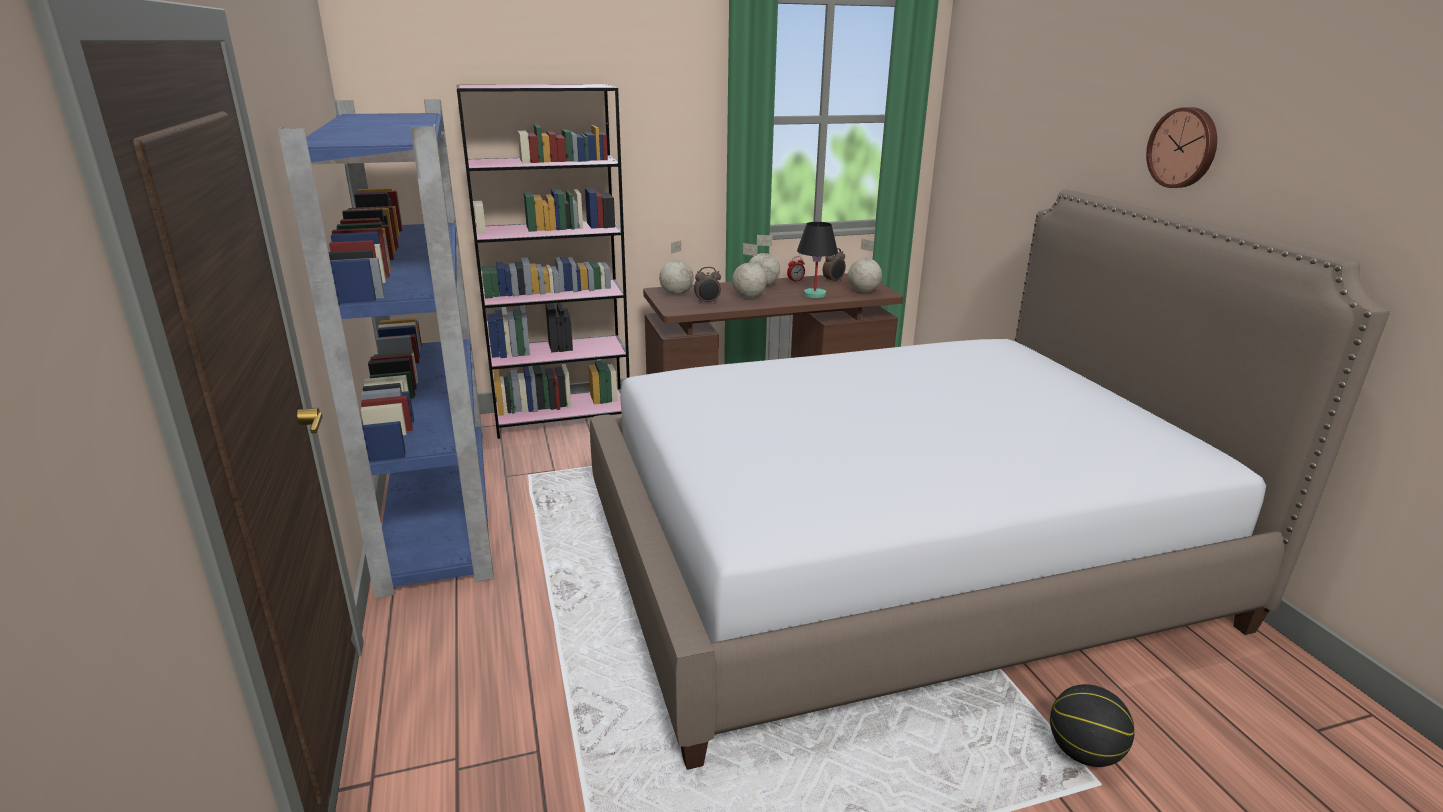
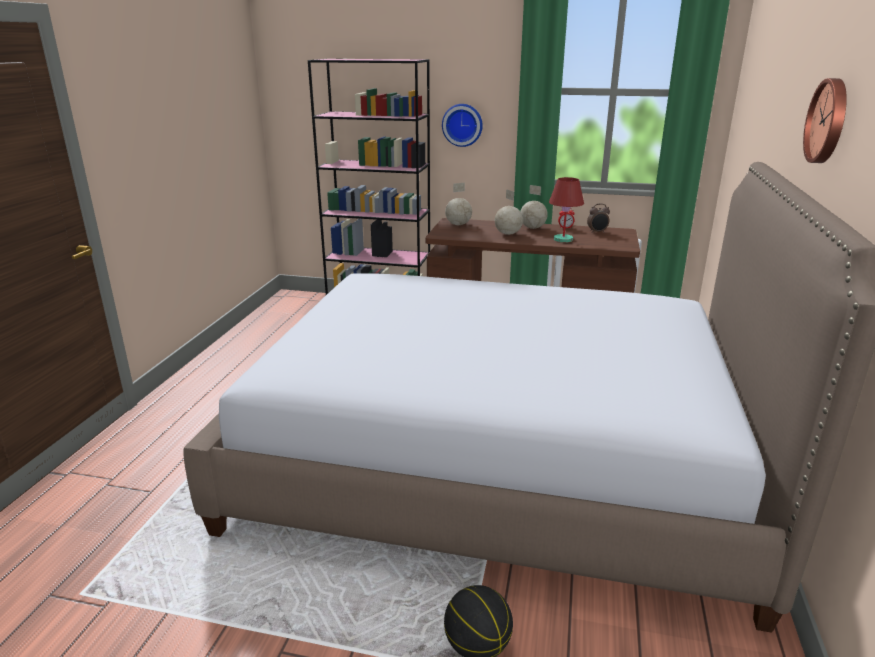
camera: 30 degrees right, 0 degrees up
(438, 504) = (252, 341): blue bookcase -> none
(652, 167) = (462, 125): none -> wall clock
(707, 303) = (470, 233): alarm clock -> none
(814, 295) = (563, 239): black table lamp -> red table lamp
(863, 291) = (609, 243): globe -> none

